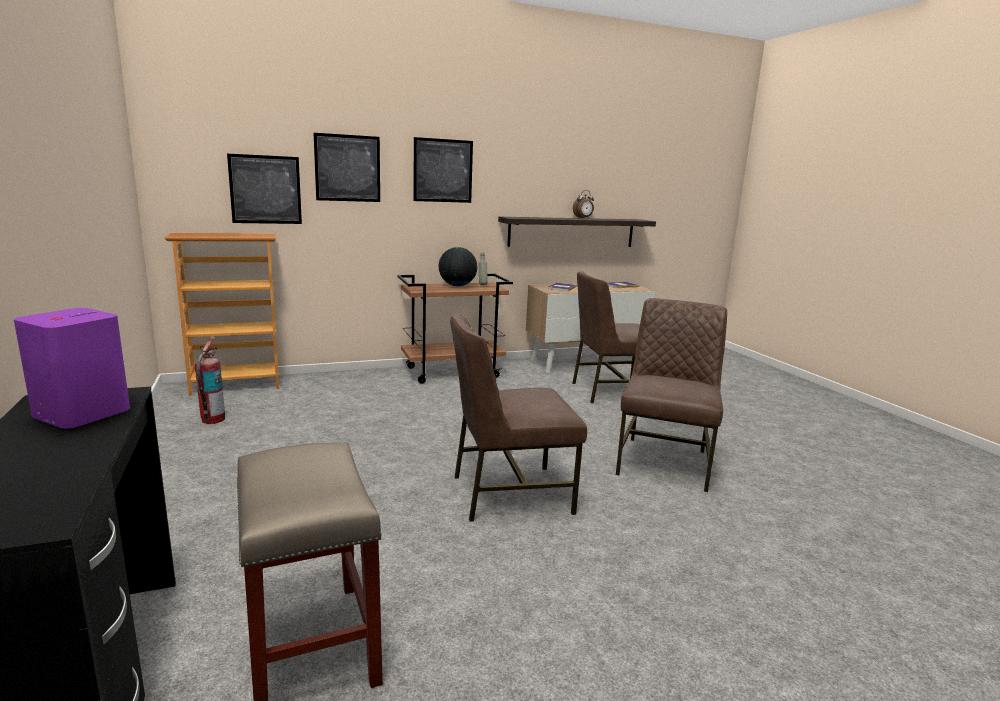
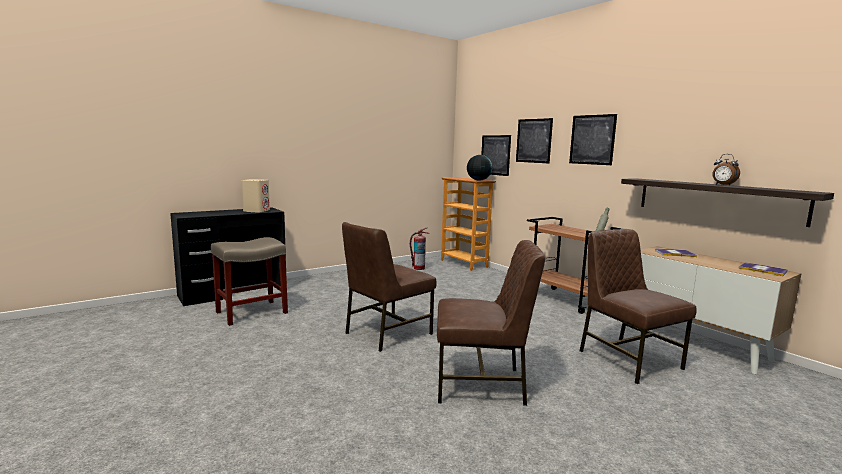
camera: 75 degrees right, 5 degrees down
(81, 413) = (256, 211): purple speaker -> beige speaker
(457, 286) = (578, 231): globe -> globe (478, 180)
(509, 493) = (386, 333): brown chair -> brown chair turned 105 degrees counterclockwise

